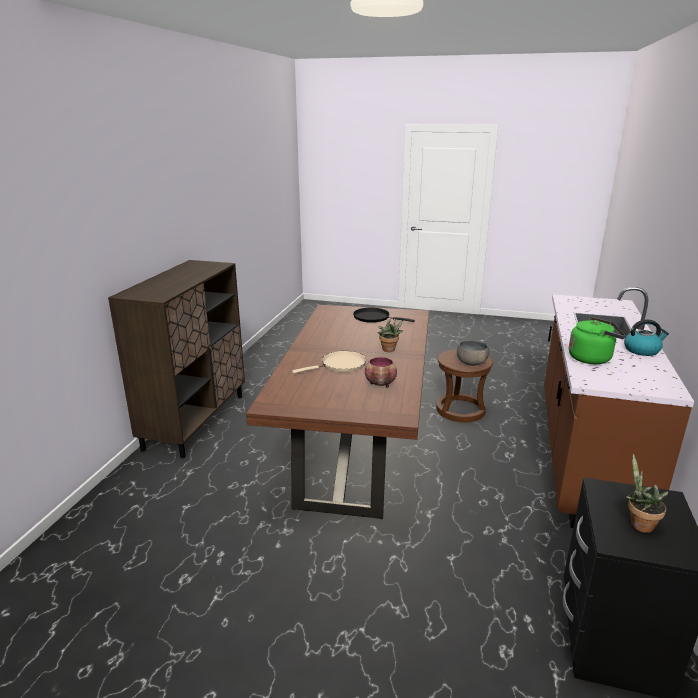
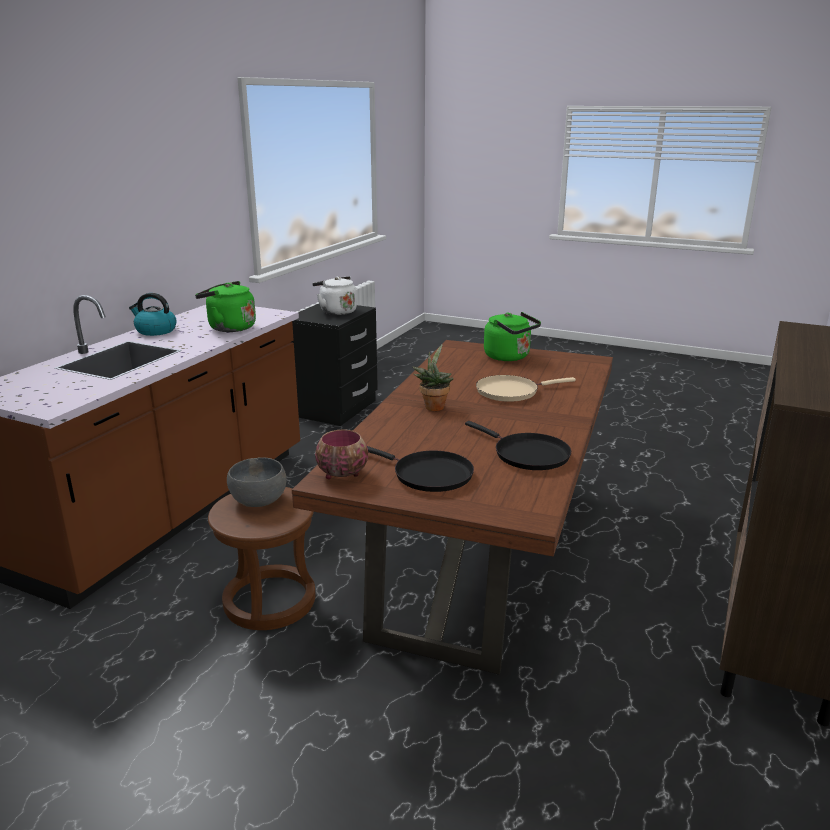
camera: 170 degrees left, 0 degrees up
(328, 328) = (527, 454): none -> black frying pan
(345, 403) = (509, 357): none -> green kettle
(381, 384) = (465, 369): bowl -> bowl (341, 474)
(638, 524) = (336, 311): potted plant -> white kettle

